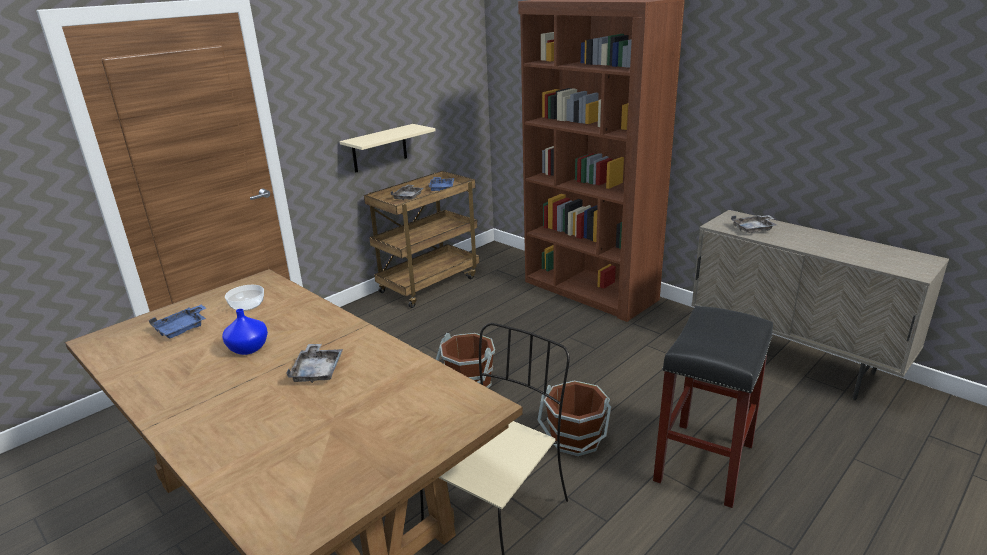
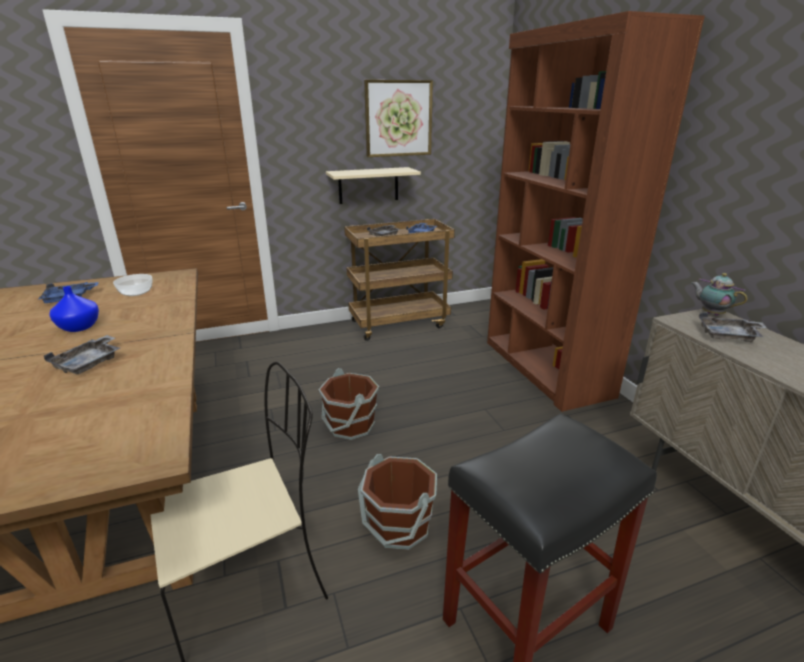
camera: 25 degrees right, 0 degrees up
(399, 77) = (398, 118): none -> picture
(731, 215) = (710, 313): none -> teapot

